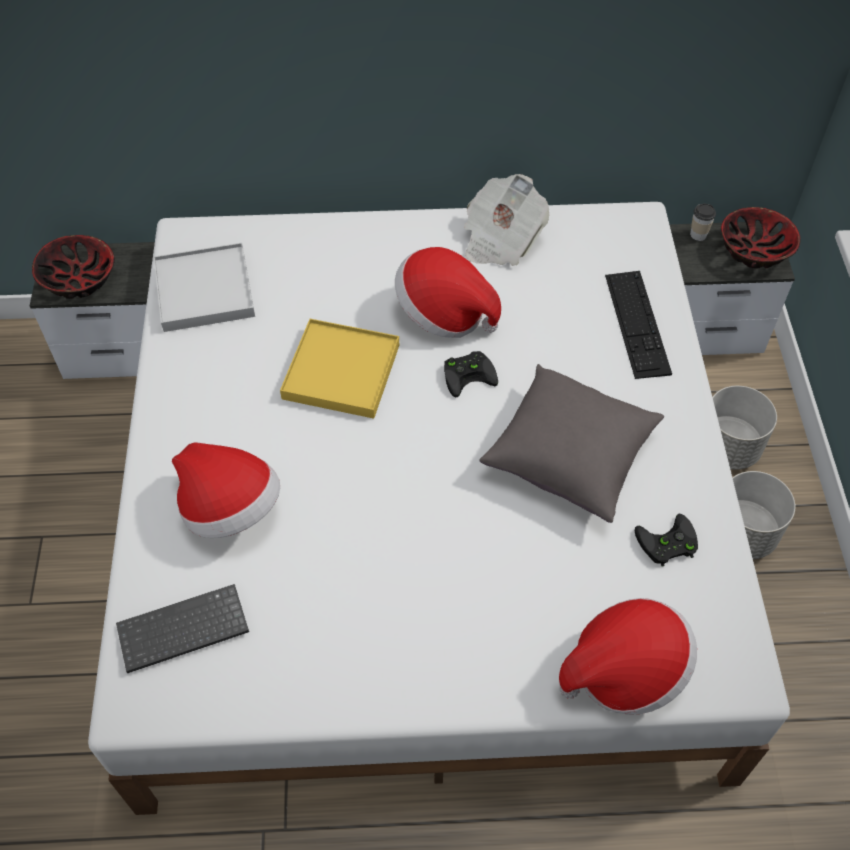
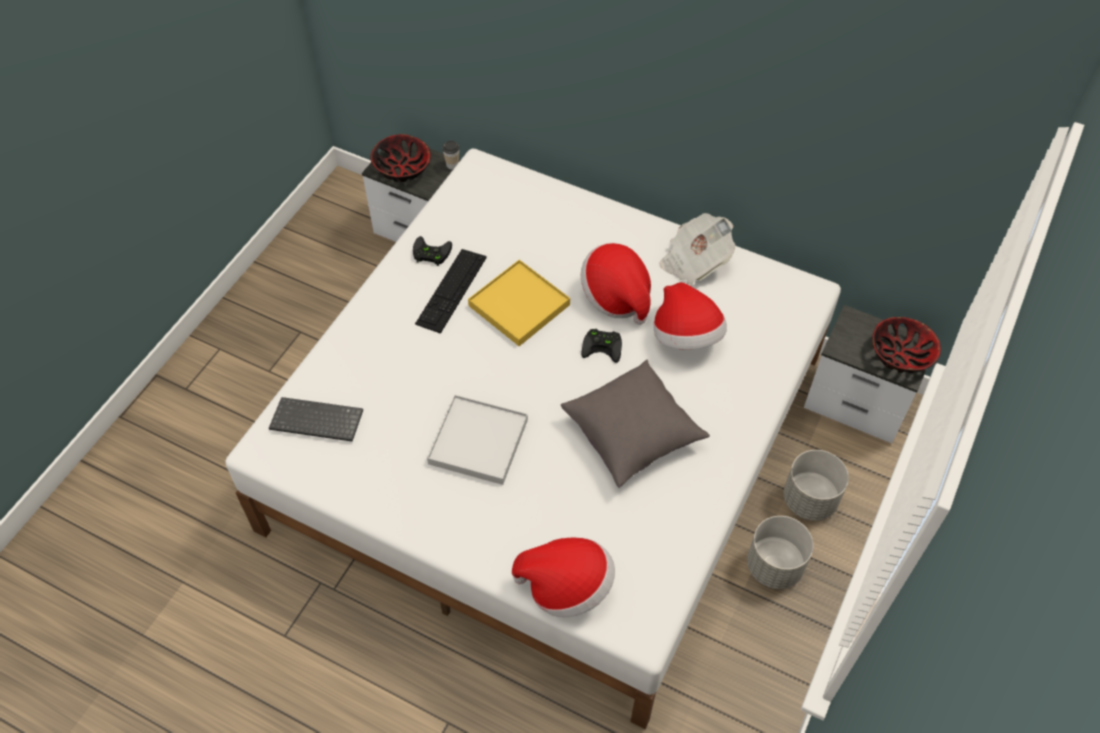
camera: 30 degrees right, 0 degrees up
(205, 291) = (467, 211): white tray -> white tray (478, 442)
(230, 509) = (391, 361): hat -> hat (686, 336)
(637, 323) = (750, 365): keyboard -> keyboard (451, 290)
(666, 544) = (655, 523): black game controller -> black game controller (430, 253)
(698, 235) = (864, 323): cup -> cup (452, 164)

